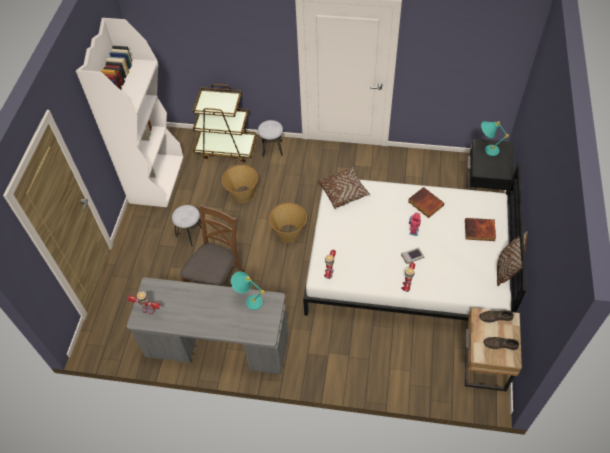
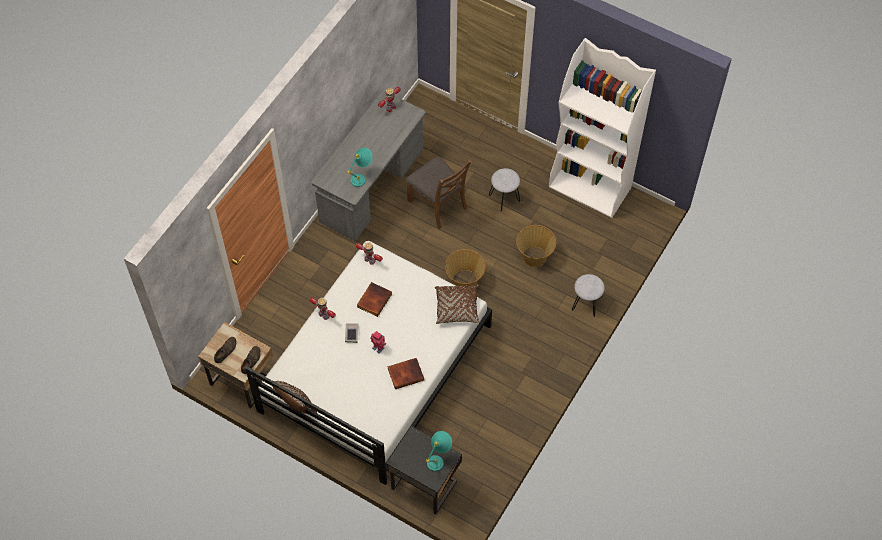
camera: 110 degrees right, 5 degrees up
(226, 148) = (608, 261): brown cart -> none
(479, 231) = (349, 405): book -> book (374, 300)

